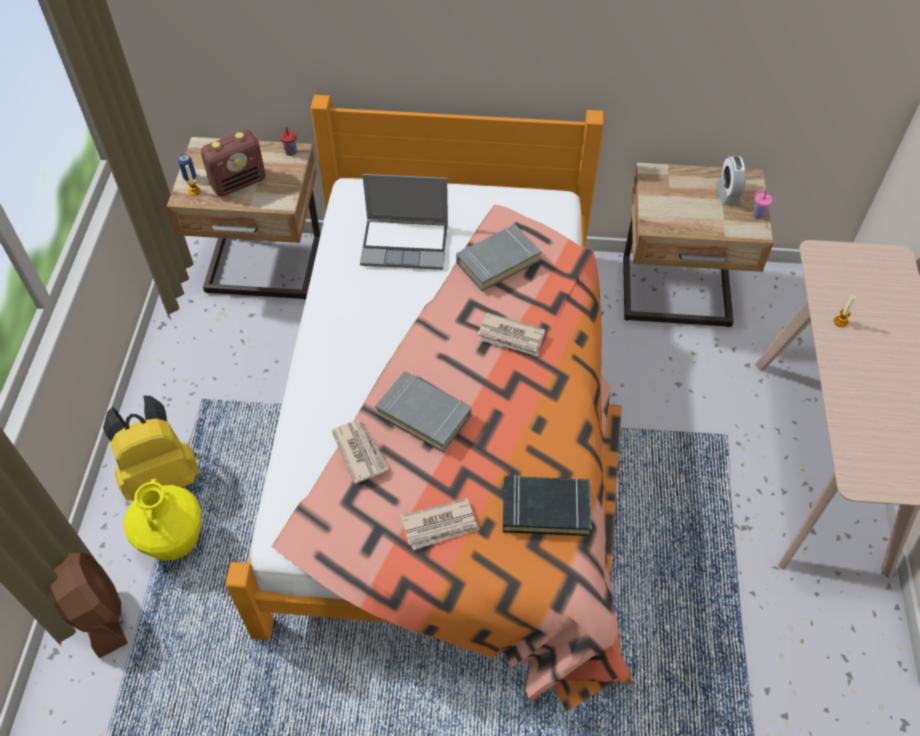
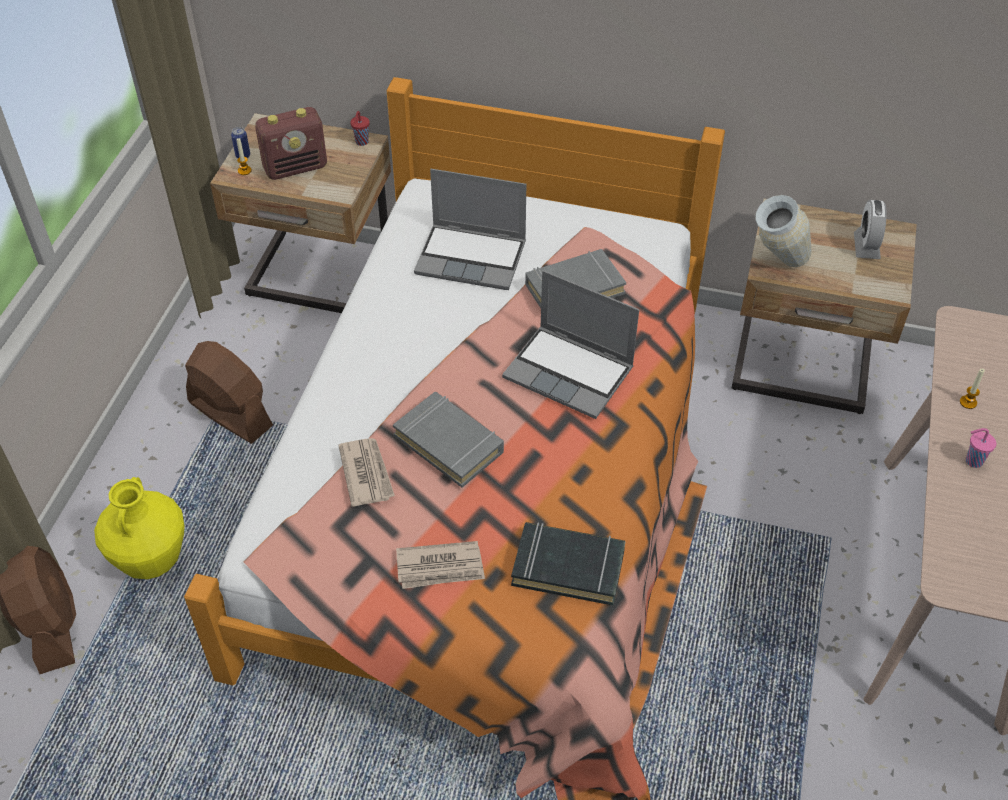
camera: 10 degrees right, 5 degrees down
(161, 476) = (153, 488): yellow backpack -> none
(214, 400) = (230, 413): none -> brown fan
(511, 337) = (570, 373): newspaper -> laptop
(659, 221) = (775, 266): none -> vase
(757, 215) = (897, 273): pink cup -> pink cup (972, 461)

